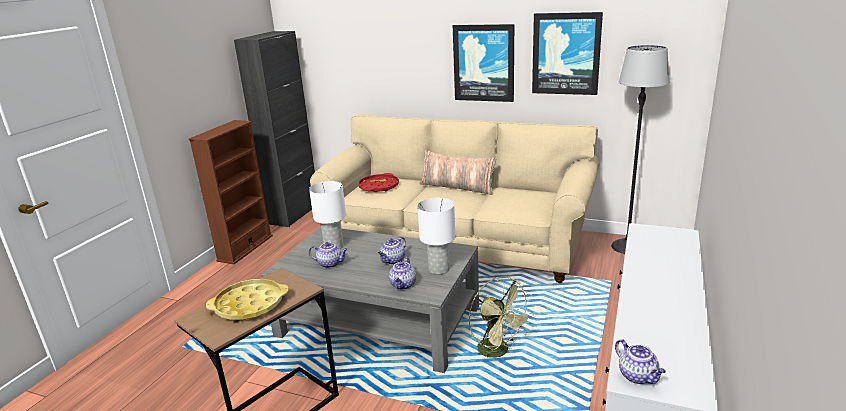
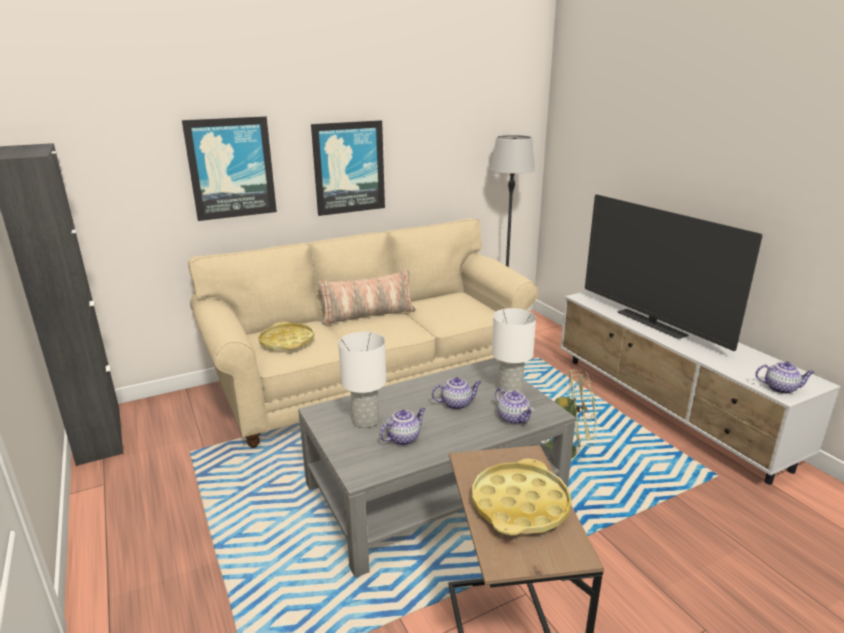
camera: 50 degrees left, 0 degrees up
(245, 248) = (98, 511): brown bookcase -> none
(378, 187) = (287, 341): red tray -> yellow tray
(393, 261) = (457, 403): teapot -> teapot turned 90 degrees counterclockwise
(566, 54) = (431, 149): picture -> picture (231, 168)
(652, 274) = (651, 324): none -> television

